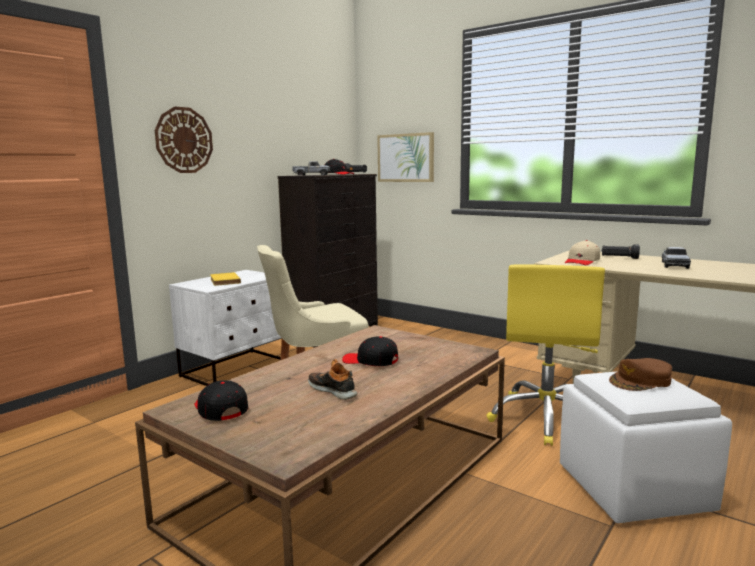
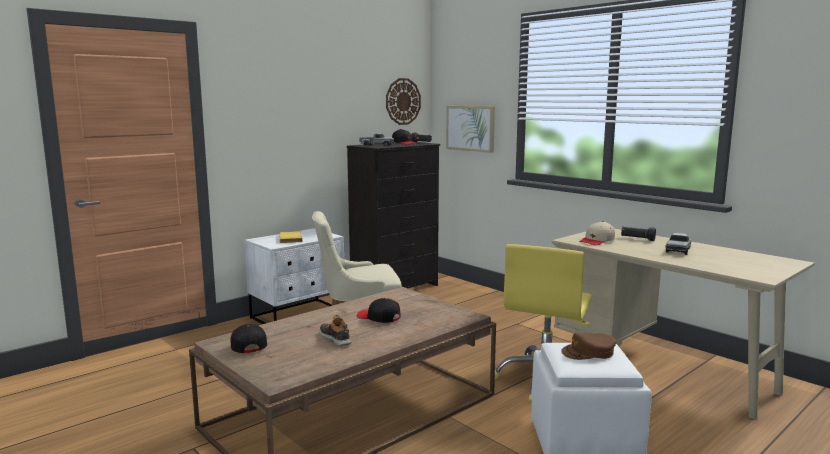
camera: 10 degrees right, 0 degrees up
(184, 140) = (262, 117): wall clock -> wall clock (403, 101)

